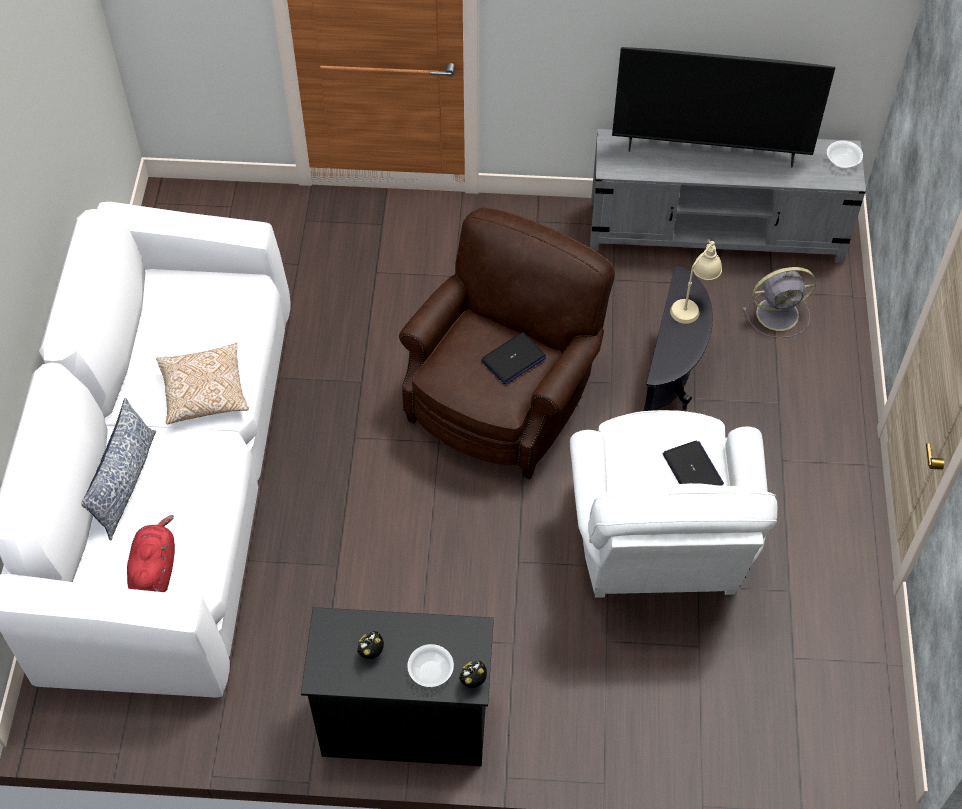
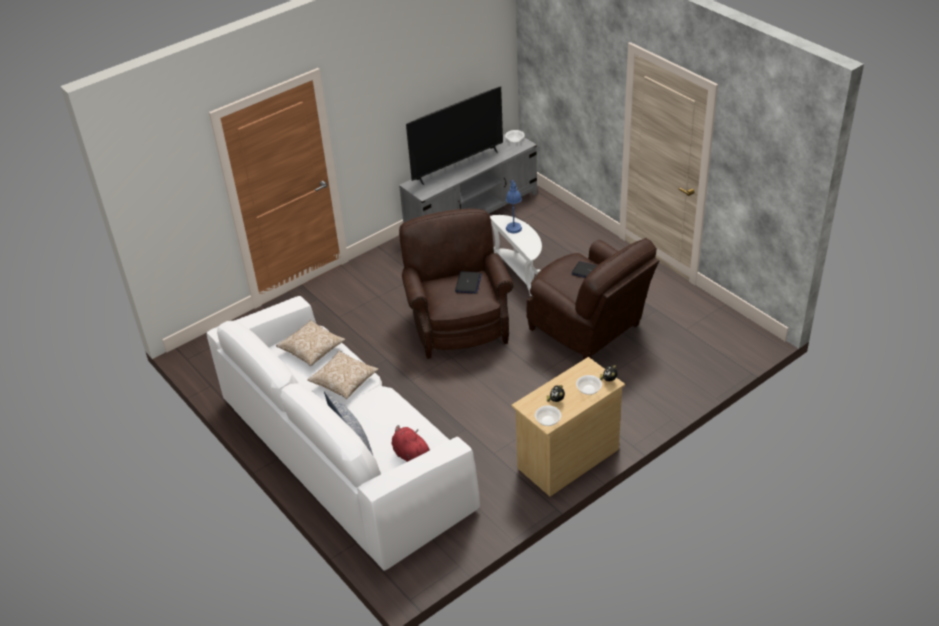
camera: 40 degrees left, 15 degrees down
(223, 314) = (312, 350): none -> pillow
(325, 673) = (548, 420): none -> bowl
(404, 721) = (567, 459): black dresser -> beige dresser
(659, 544) = (589, 329): white armchair -> brown armchair
(672, 378) = (520, 272): black side table -> white side table
(693, 304) = (513, 224): beige table lamp -> blue table lamp
(779, 313) = (534, 225): grey fan -> none

